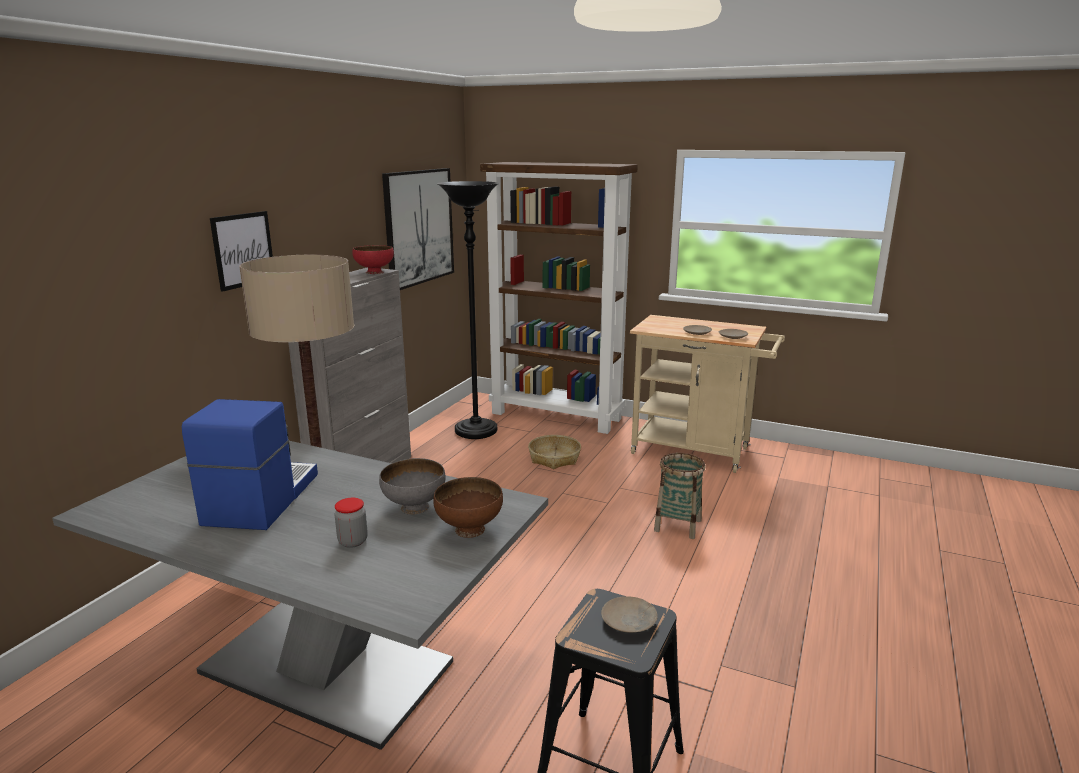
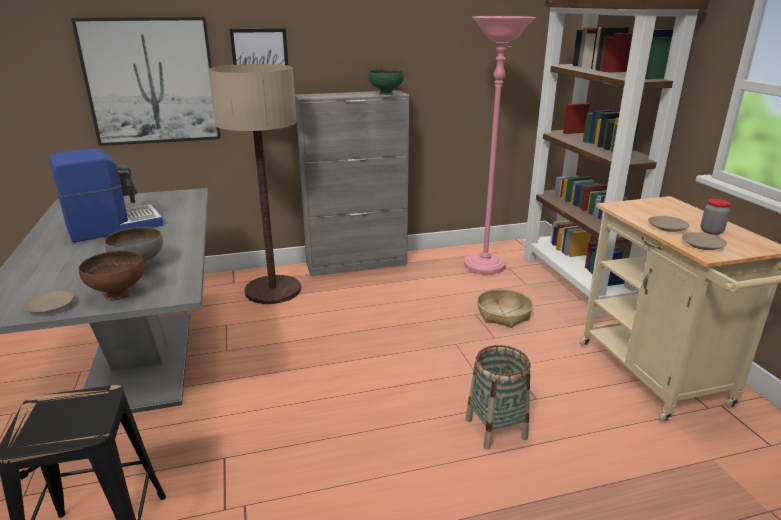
camera: 50 degrees right, 5 degrees up
(353, 541) = (73, 268): jar -> jar (711, 231)
(374, 272) = (386, 94): red bowl -> green bowl
(419, 227) = (480, 61): picture -> picture (151, 82)
(476, 431) = (484, 266): black floor lamp -> pink floor lamp
(629, 621) = (75, 421): beige plate -> beige plate (50, 307)

